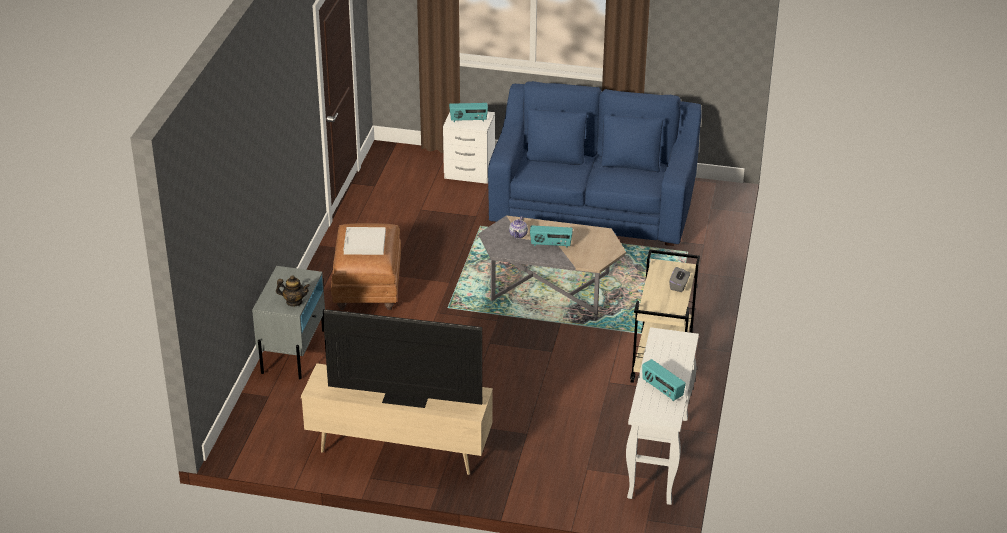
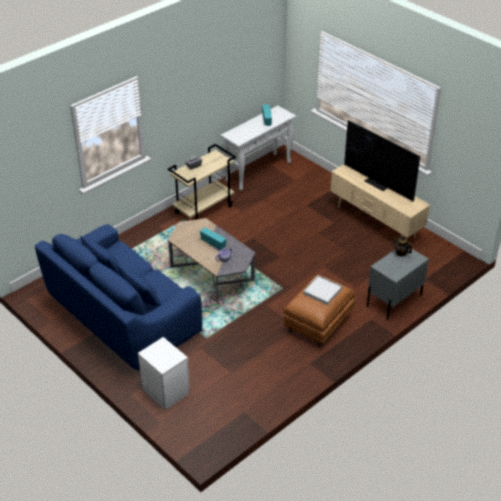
camera: 145 degrees left, 5 degrees up
(468, 120) = (164, 353): radio -> none

